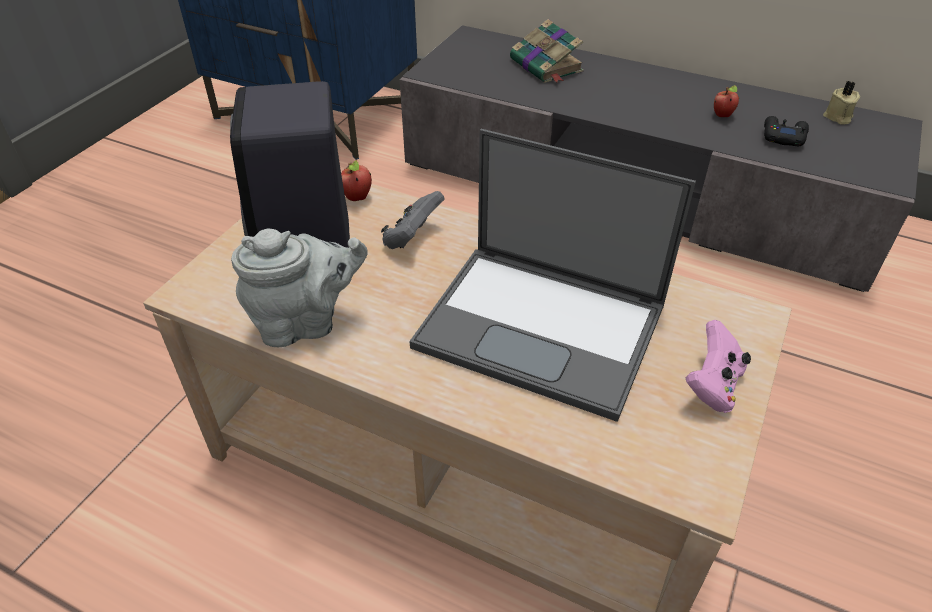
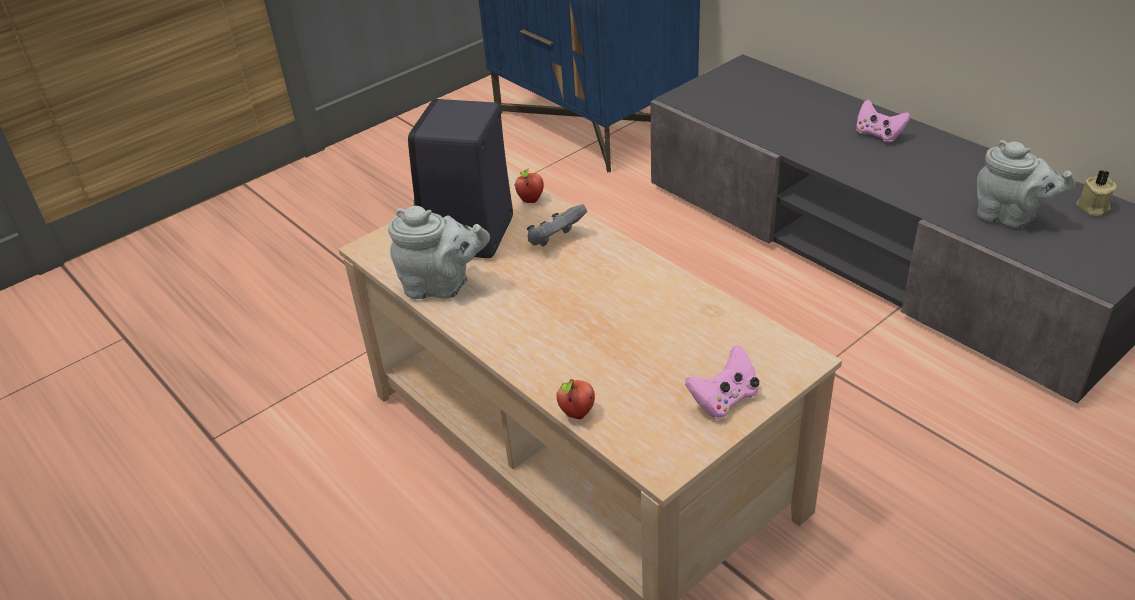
camera: 25 degrees right, 5 degrees down
(544, 326) = (618, 327): laptop -> none
(547, 66) = (803, 108): book -> none
(627, 81) = (878, 134): none -> pink game controller
(723, 116) = (958, 185): apple -> apple (577, 415)
(783, 136) = (1010, 217): black game controller -> grey teapot

